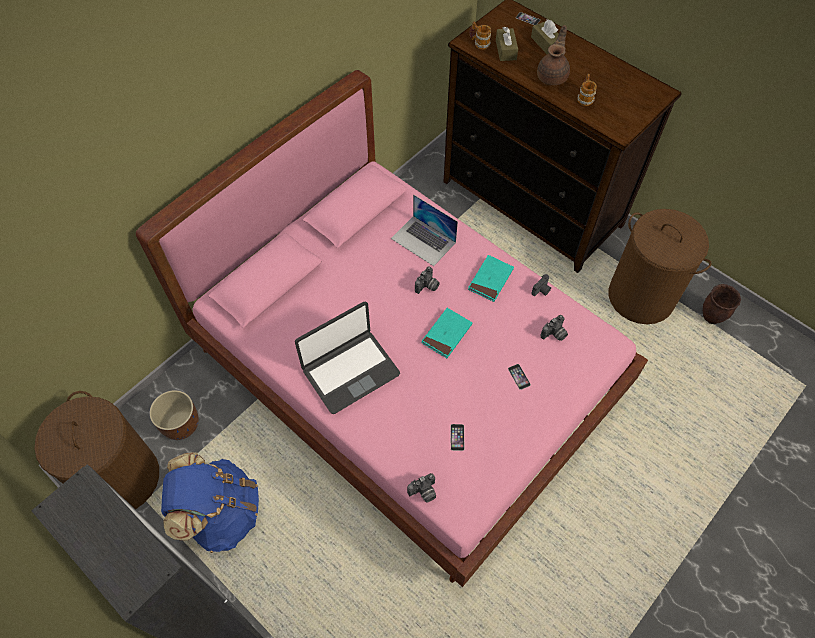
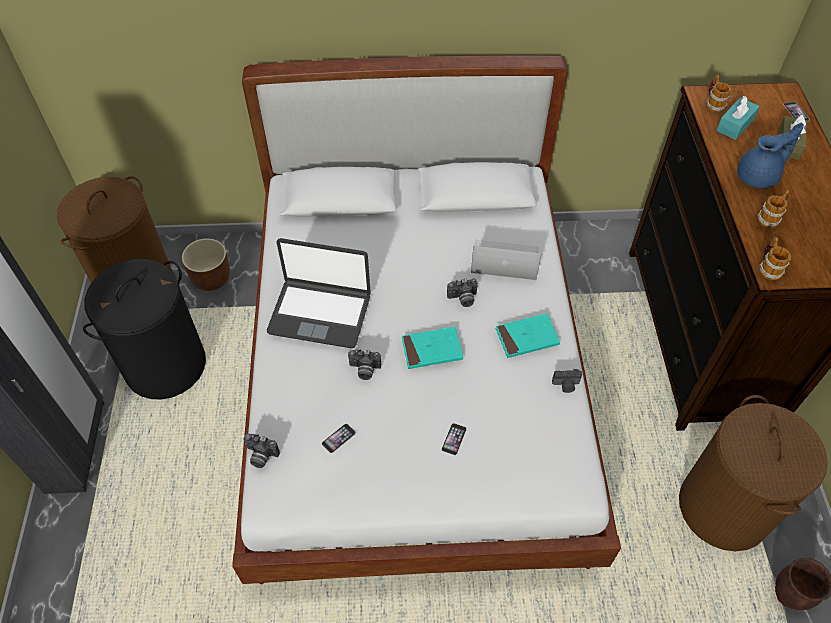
camera: 45 degrees right, 5 degrees down
(221, 513) = (165, 365): blue backpack -> black laundry basket
(407, 373) = (416, 384): pink bed -> white bed
(423, 240) = (504, 260): laptop -> laptop turned 105 degrees clockwise
(506, 50) = (735, 125): brown tissue box -> turquoise tissue box
(553, 76) = (758, 177): brown teapot -> blue teapot
(554, 334) = (531, 432): camera -> camera (364, 370)
(615, 129) = (768, 267): none -> mug

